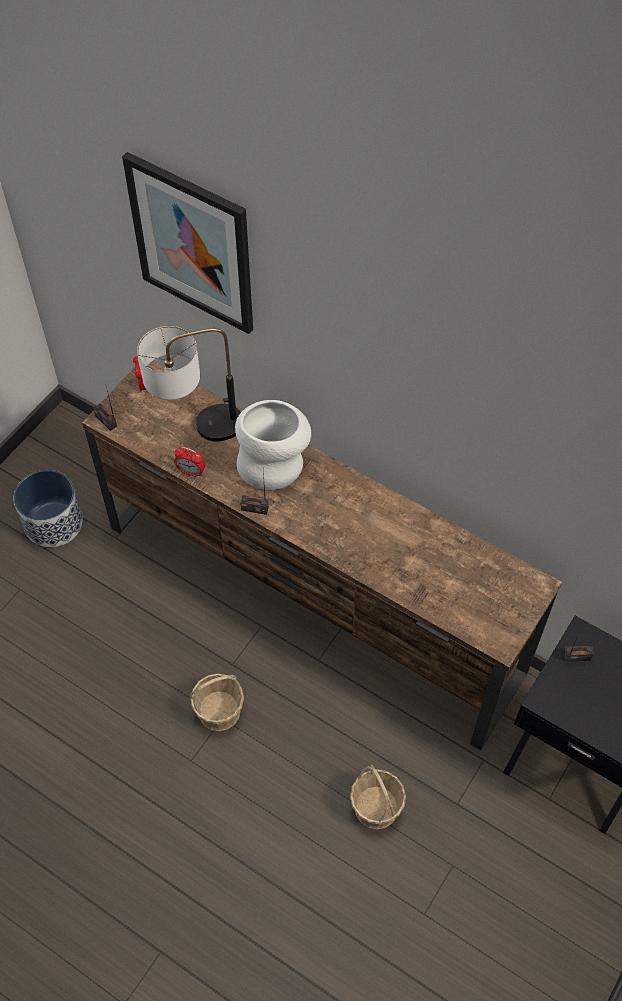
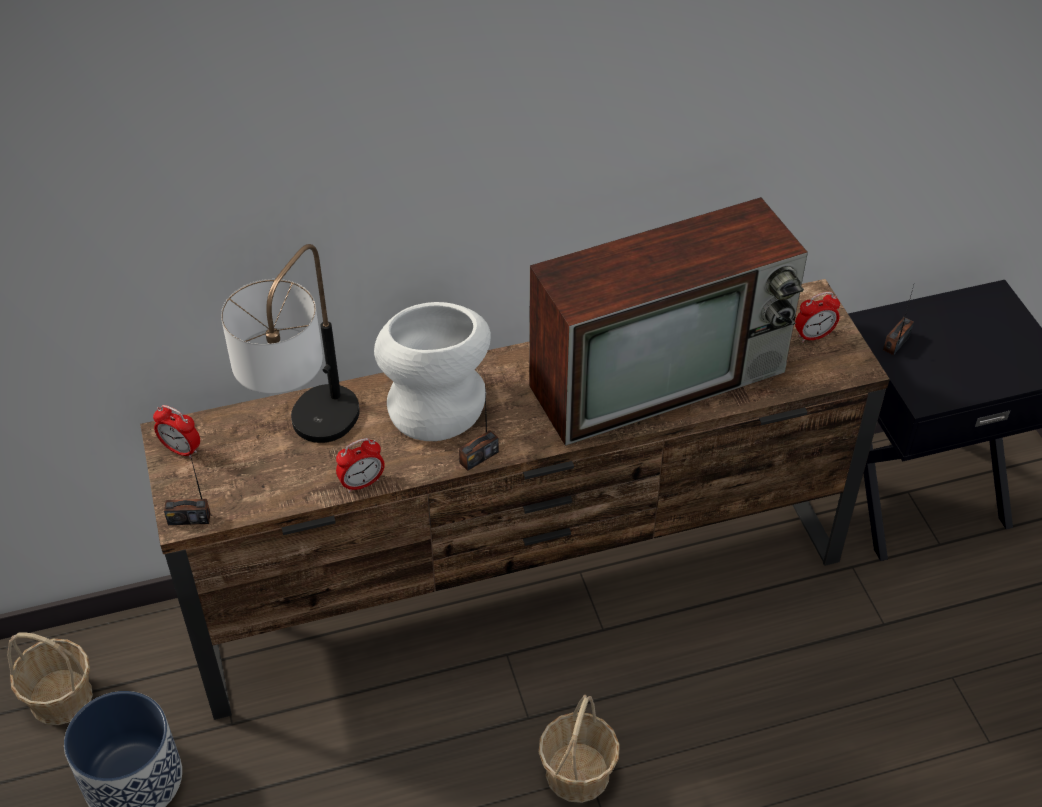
camera: 50 degrees left, 10 degrees down
(193, 244) = (208, 151): picture -> none
(376, 807) = (830, 699): basket -> basket (61, 697)
(394, 551) = (661, 376): none -> television
(504, 606) = (813, 336): none -> alarm clock

